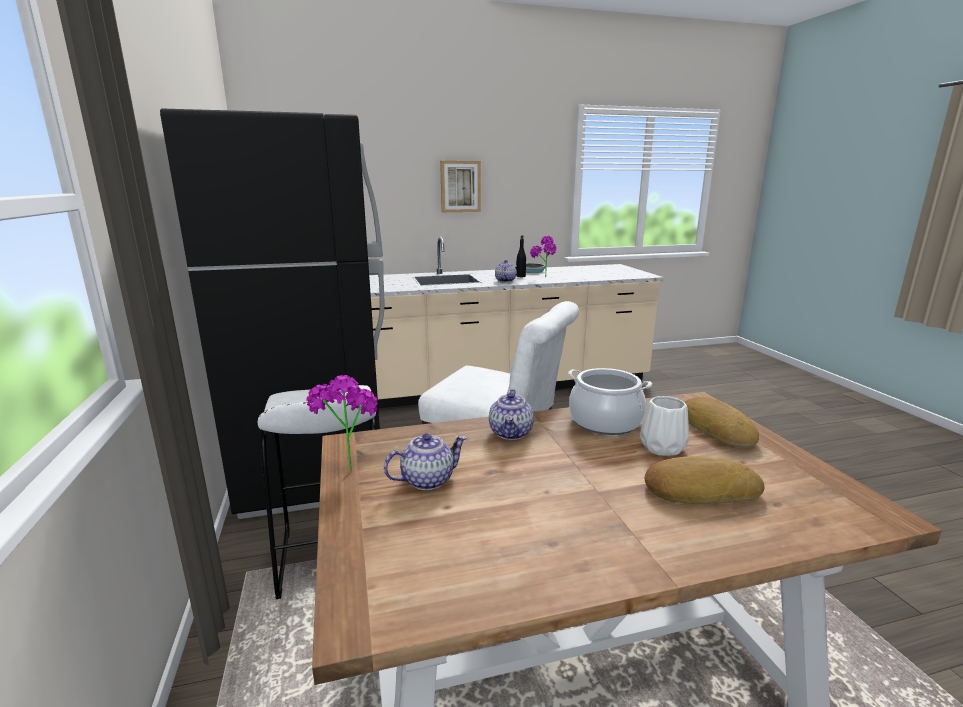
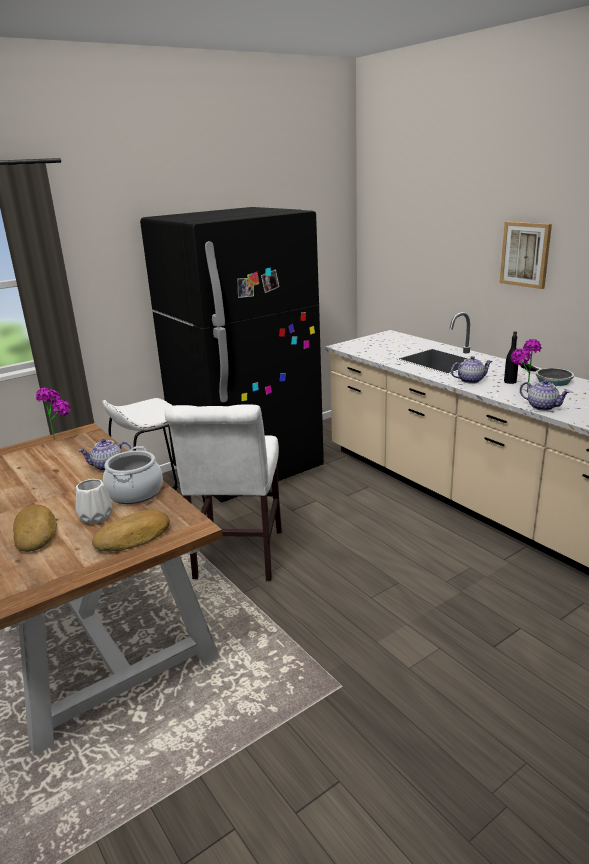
camera: 70 degrees right, 5 degrees up
(427, 480) = (45, 457): teapot -> teapot (542, 407)

